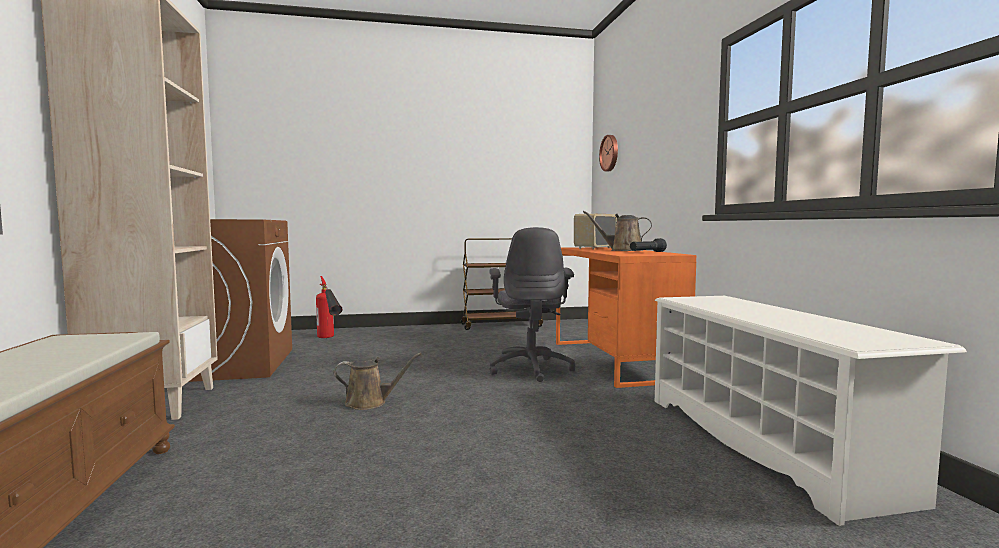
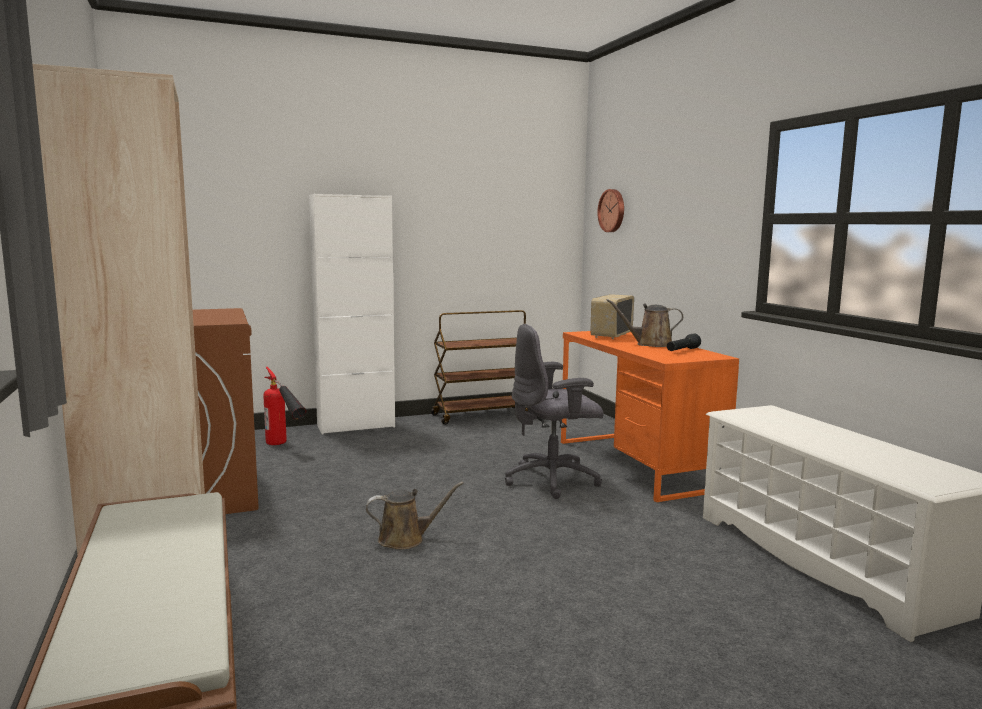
camera: 10 degrees left, 5 degrees up
(395, 329) = (356, 426): none -> white cabinet
(531, 368) = (553, 480): grey office chair -> grey office chair turned 90 degrees clockwise

